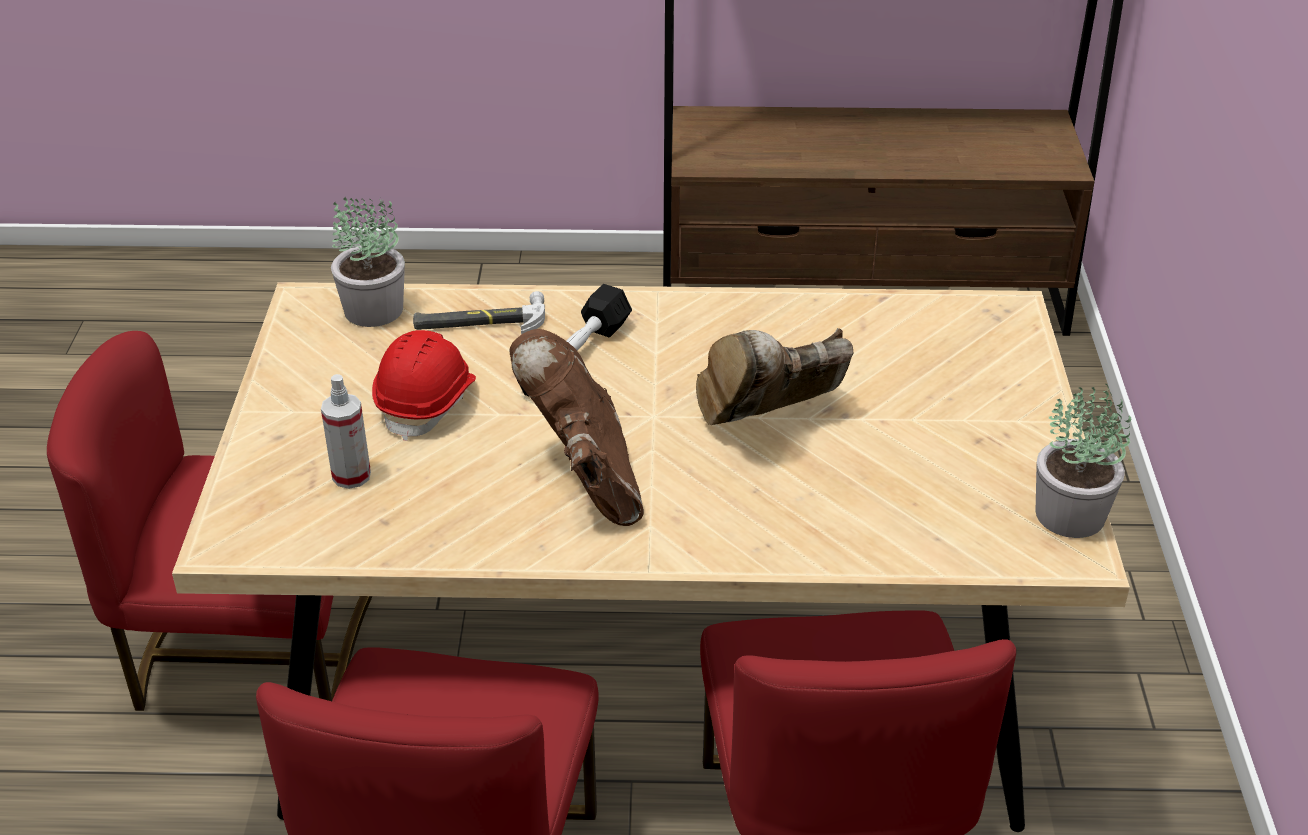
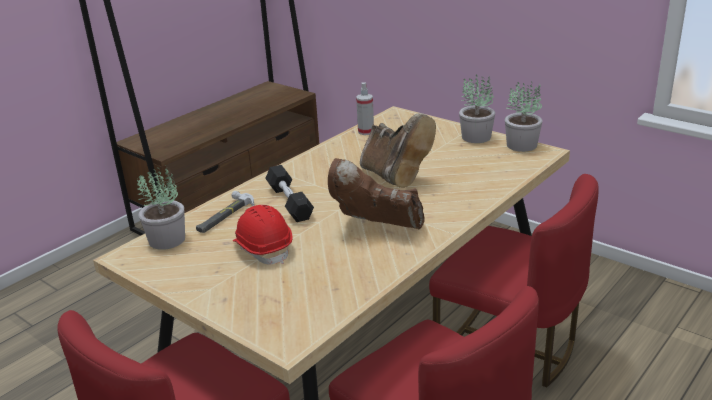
camera: 50 degrees left, 10 degrees down
(351, 476) = (287, 287): spray bottle -> spray bottle (366, 132)
(768, 422) = (395, 177): brown boot -> brown boot turned 45 degrees counterclockwise
(1035, 443) = (476, 137): none -> potted plant

